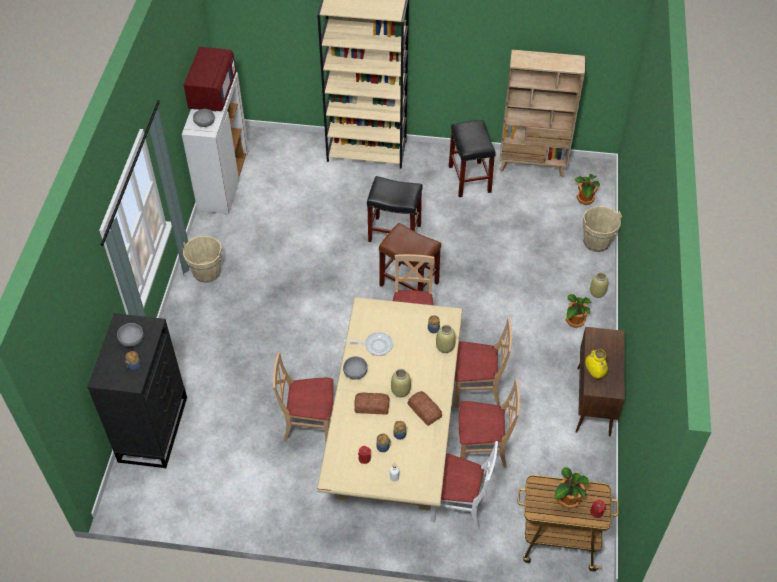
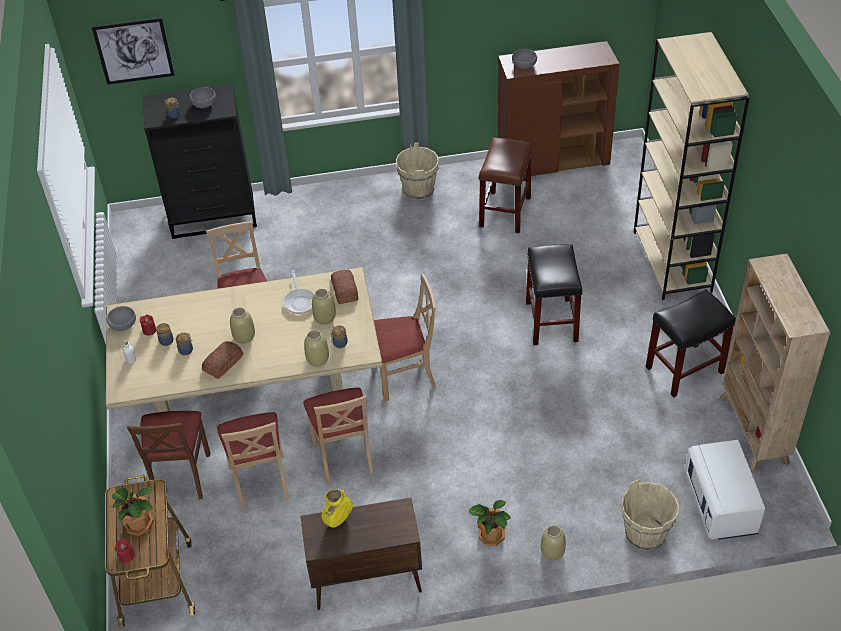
camera: 75 degrees right, 5 degrees down
(71, 355) = (134, 51): none -> picture
(212, 93) = (573, 56): red microwave -> none
(223, 181) = (553, 162): white cabinet -> brown cabinet
(355, 372) = (258, 294): grey bowl -> grey bowl (123, 324)
(371, 405) = (218, 318): bread -> bread (345, 290)
(402, 332) = (325, 318): none -> beige vase
(410, 284) = (478, 356): brown stool -> brown stool (505, 212)
(458, 506) = (180, 476): white chair -> brown chair
(584, 199) = (721, 504): potted plant -> white microwave

